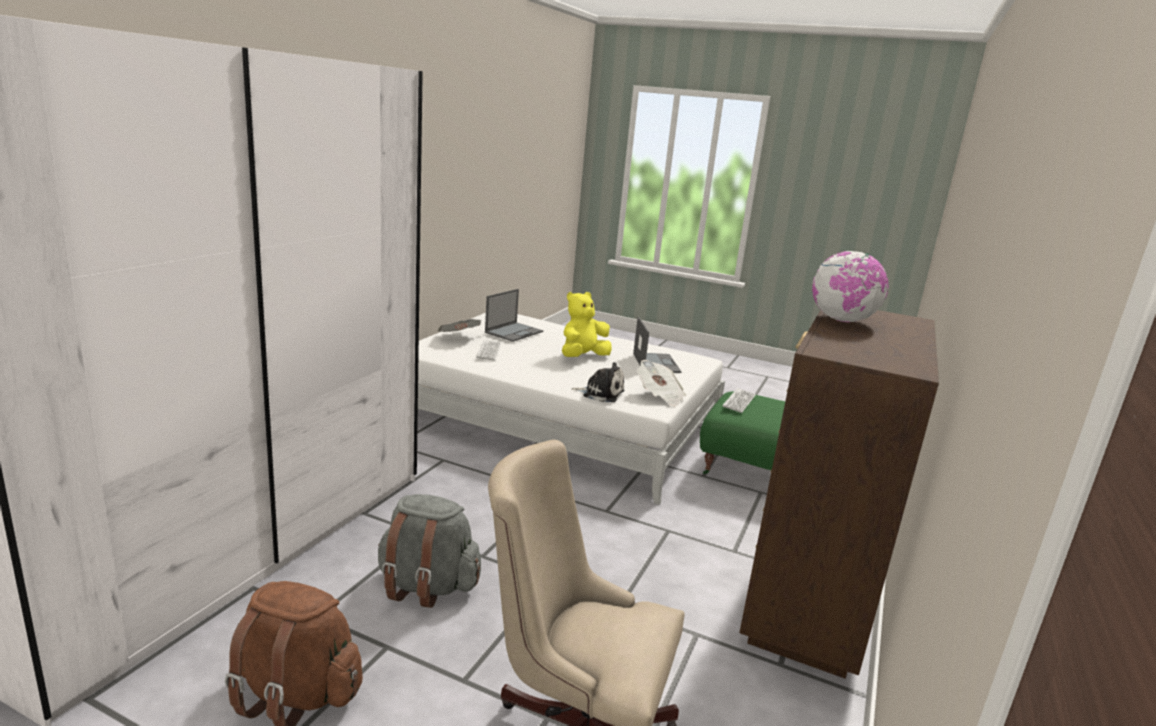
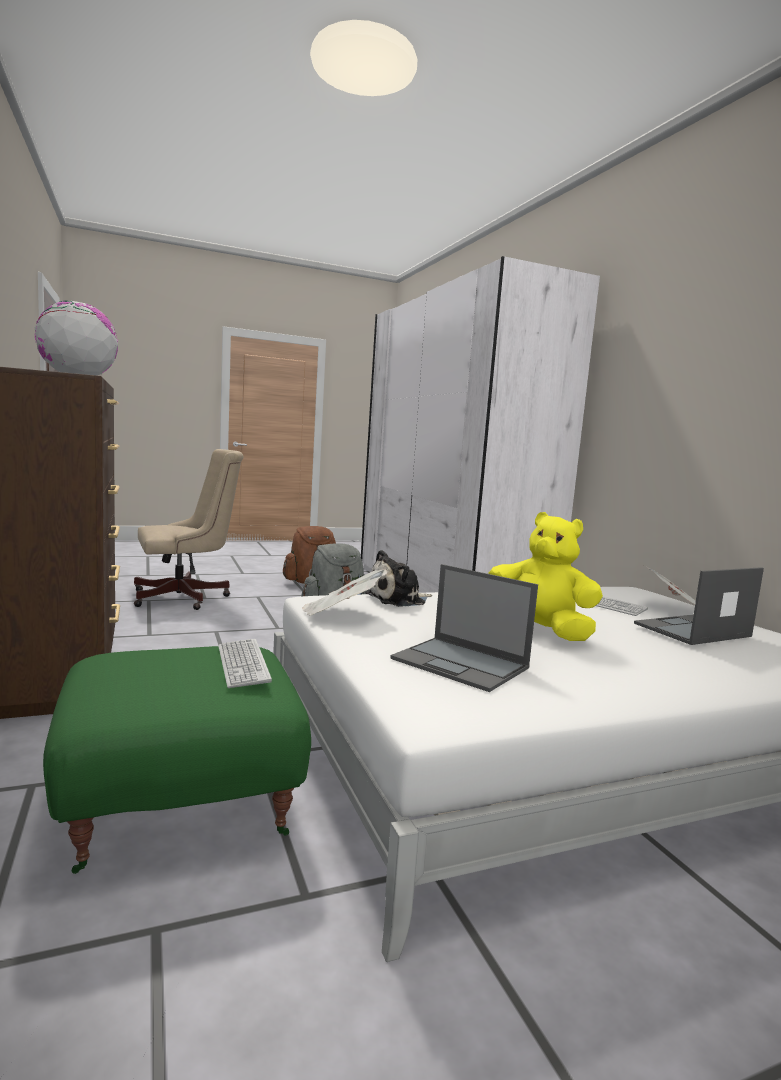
camera: 135 degrees right, 10 degrees down
(514, 332) = (691, 630): laptop -> laptop turned 75 degrees clockwise
(583, 357) = (537, 630): yellow plush toy -> yellow plush toy turned 60 degrees counterclockwise

